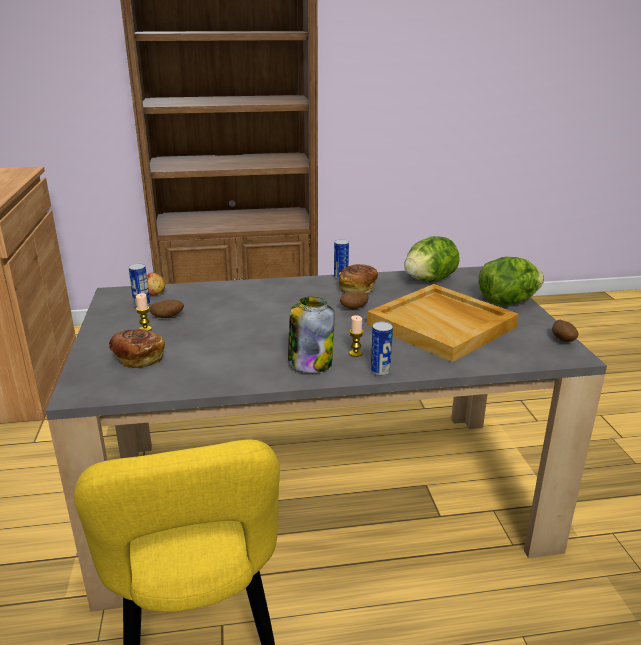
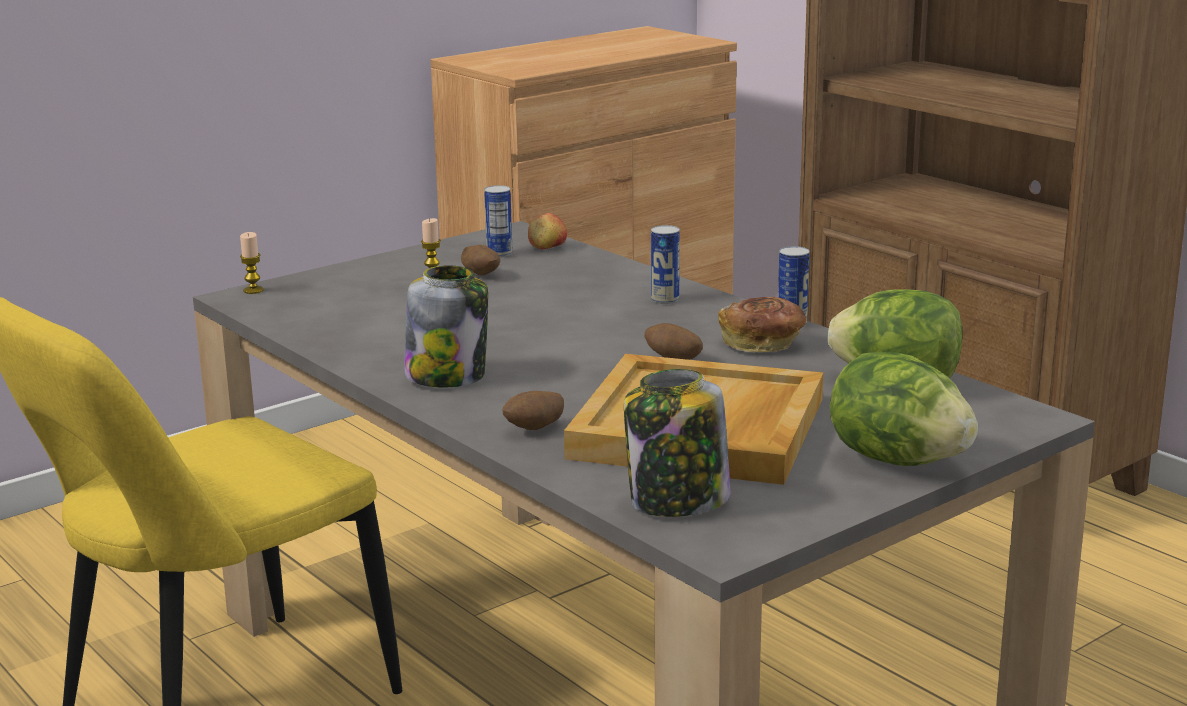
camera: 60 degrees right, 5 degrees down
(138, 358) = (349, 295): bread -> none
(355, 353) = (511, 394): candle -> candle (253, 290)
(380, 372) = (471, 420): can -> can (665, 300)
(520, 351) = (677, 502): none -> jar
(563, 341) = (779, 531): potato -> potato (534, 429)

